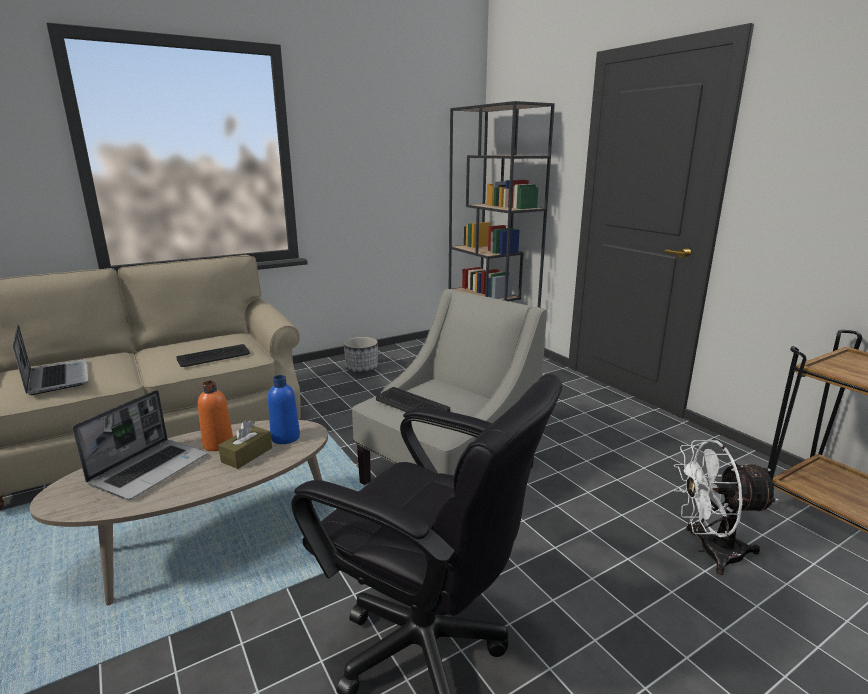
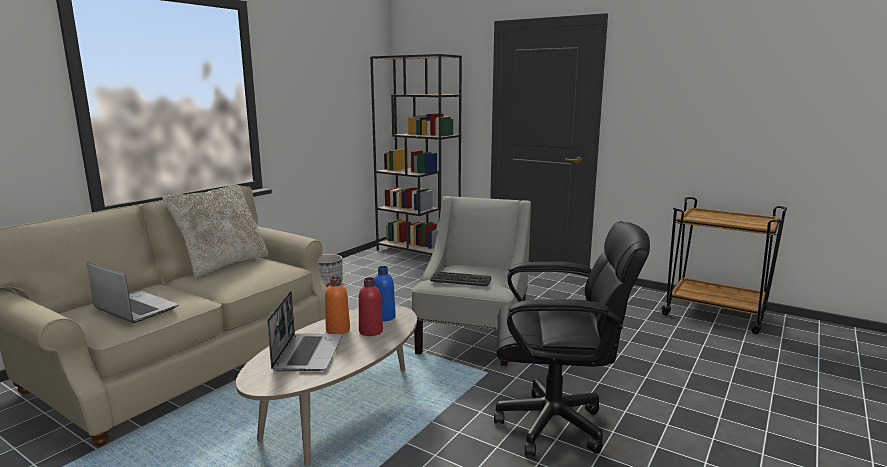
camera: 25 degrees left, 5 degrees down
(202, 337) = (223, 263): none -> beige pillow
(214, 357) = (262, 273): keyboard -> none
(247, 455) = (371, 331): brown tissue box -> red bottle
(710, 552) = (658, 340): white fan -> none

